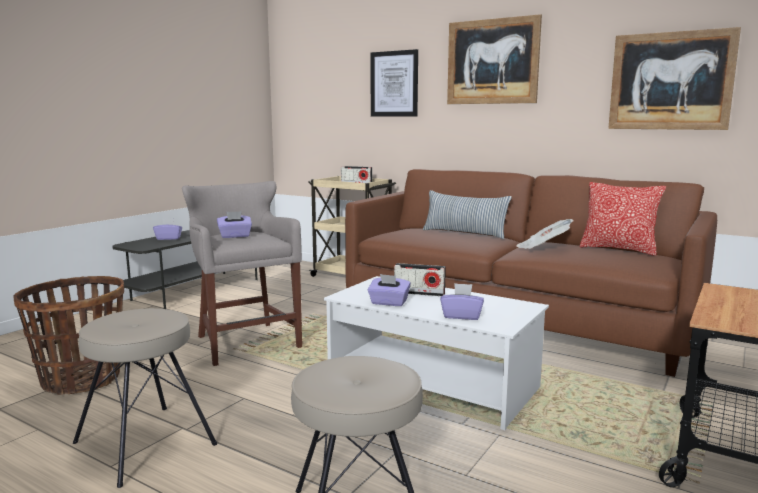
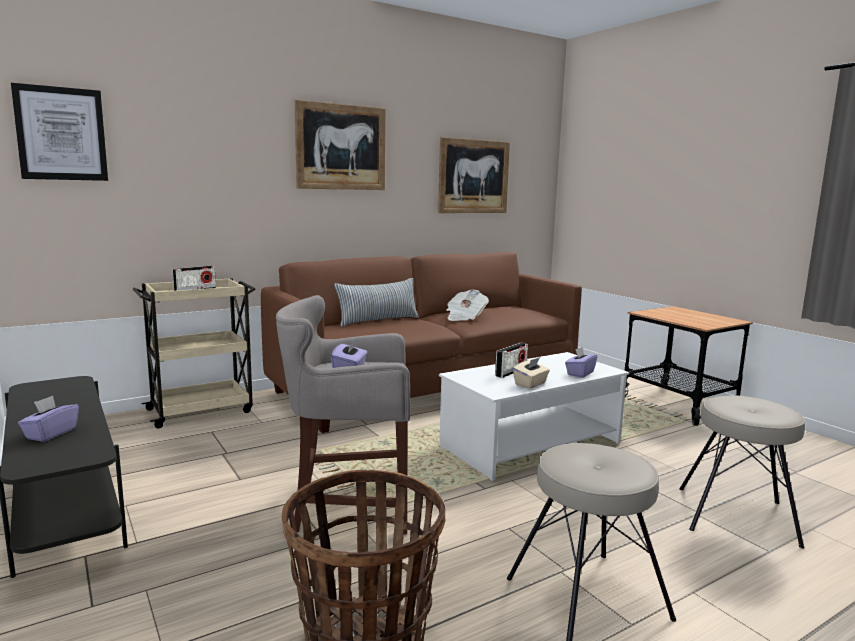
camera: 65 degrees left, 0 degrees up
(388, 303) = (530, 384): purple tissue box -> beige tissue box
(394, 84) = (224, 161): picture -> picture (61, 134)
(618, 249) = (490, 307): pillow -> none

